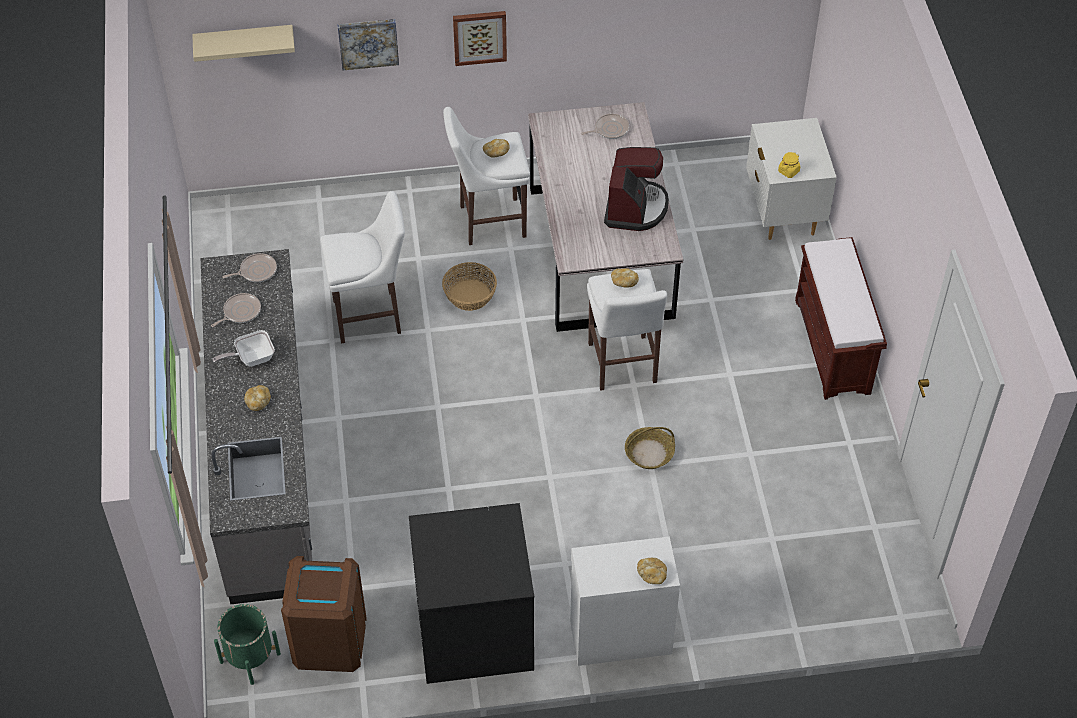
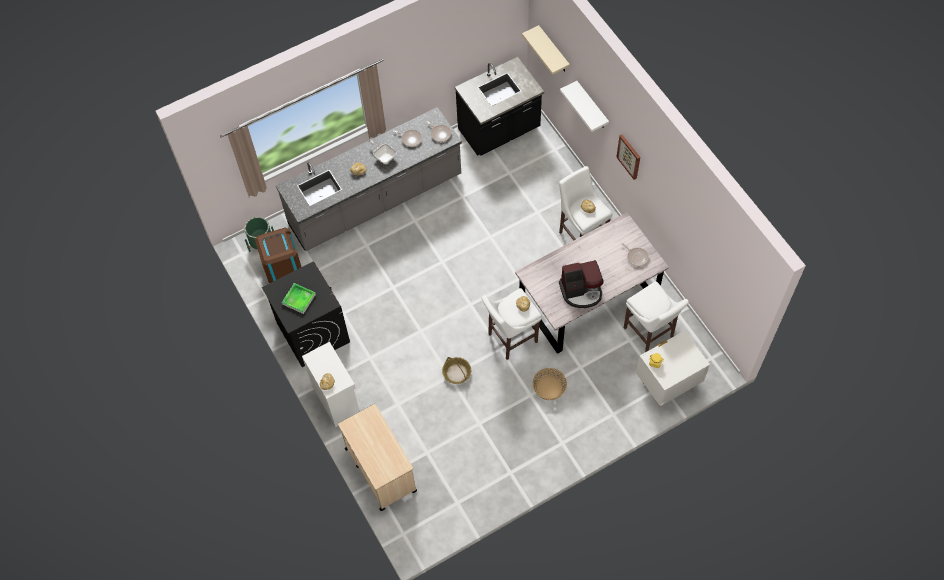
camera: 70 degrees right, 10 degrees up
(238, 253) = (499, 130): none -> black counter
(368, 43) = (592, 106): picture -> white shelf
(371, 316) = (486, 207): white stool -> white stool (649, 334)
(470, 295) = (524, 246): basket -> basket (549, 388)
(474, 559) = (299, 299): none -> tray
(775, 612) = (380, 469): none -> beige cart
(833, 347) = (576, 443): brown bench -> none

